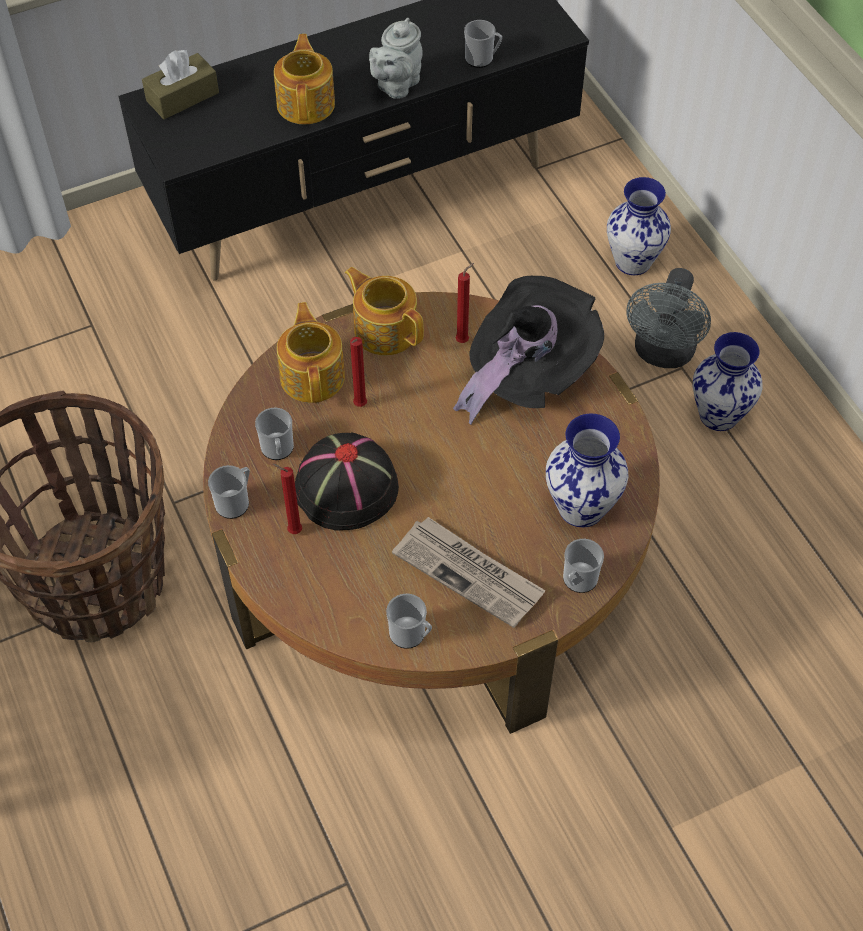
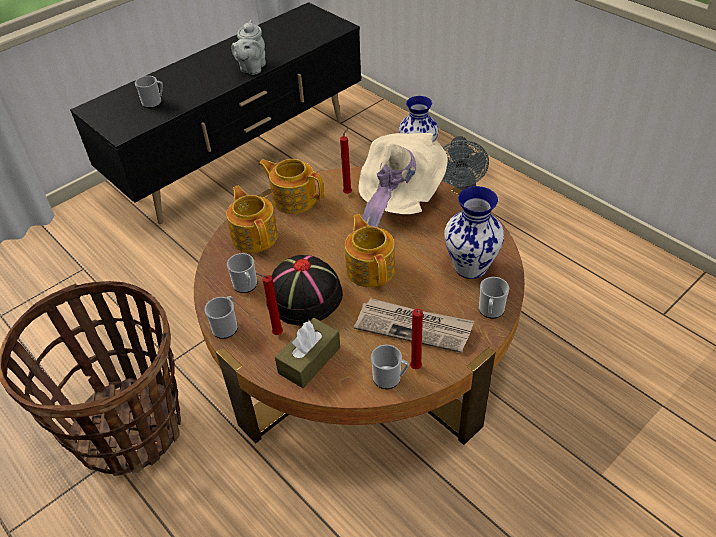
camera: 15 degrees left, 10 degrees down
(182, 97) = (114, 101): brown tissue box -> brown tissue box (309, 360)
(307, 103) = (198, 88): teapot -> teapot (370, 268)
(359, 406) = (294, 246): red candle -> red candle (415, 369)
(482, 59) = (300, 46): mug -> mug (154, 102)
(526, 373) = (397, 200): black hat -> beige hat
(719, 415) = (506, 220): vase -> none

